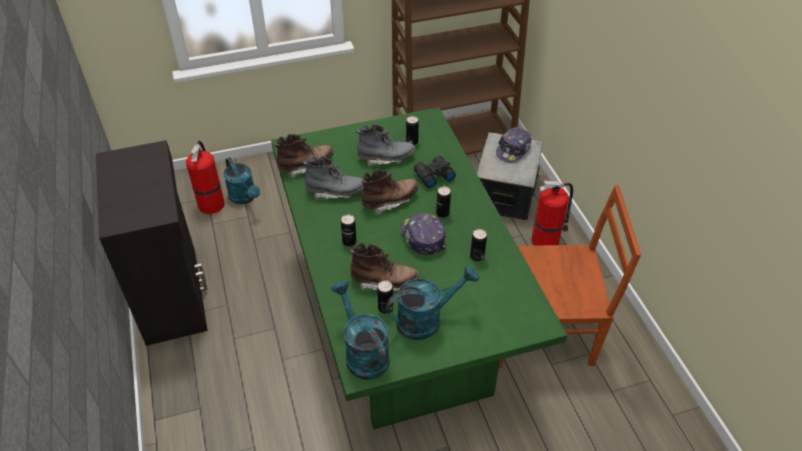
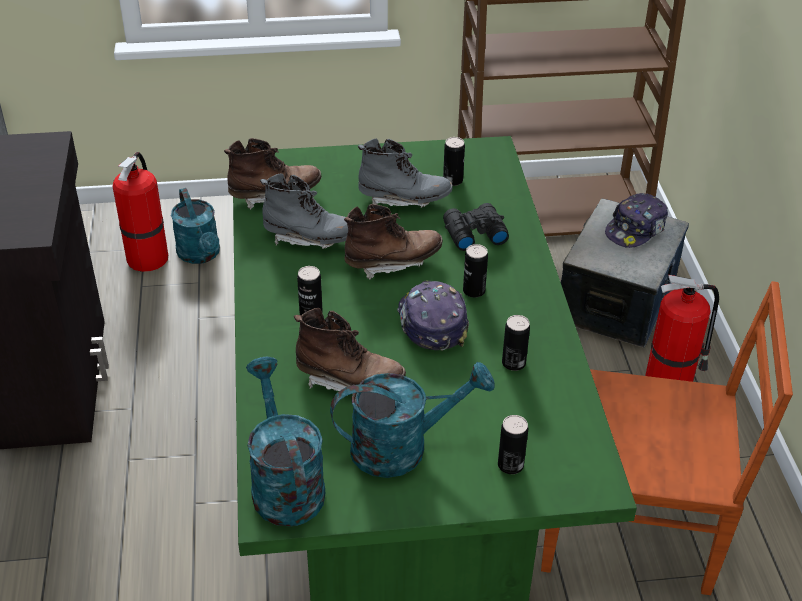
camera: 10 degrees right, 5 degrees down
(385, 308) = (340, 420): can -> can (510, 465)

